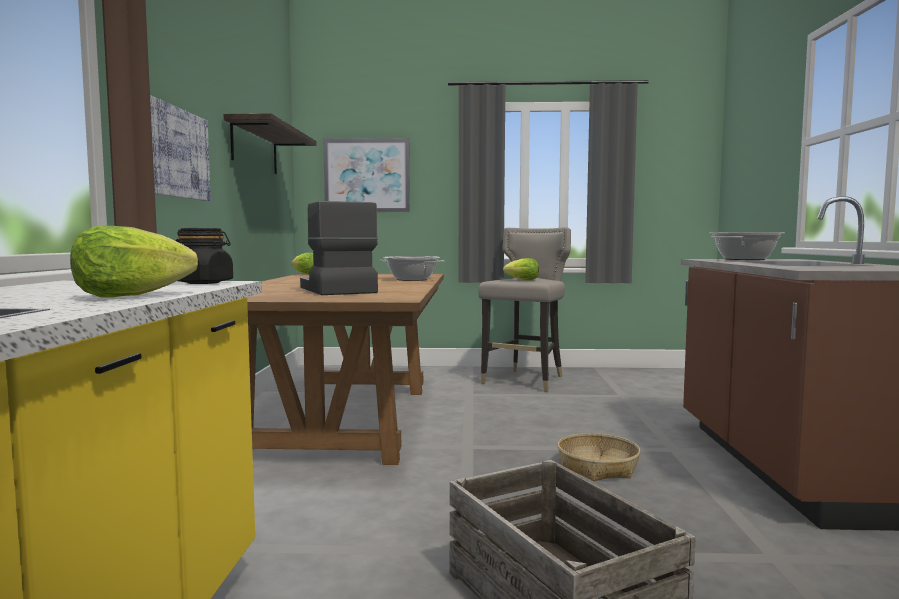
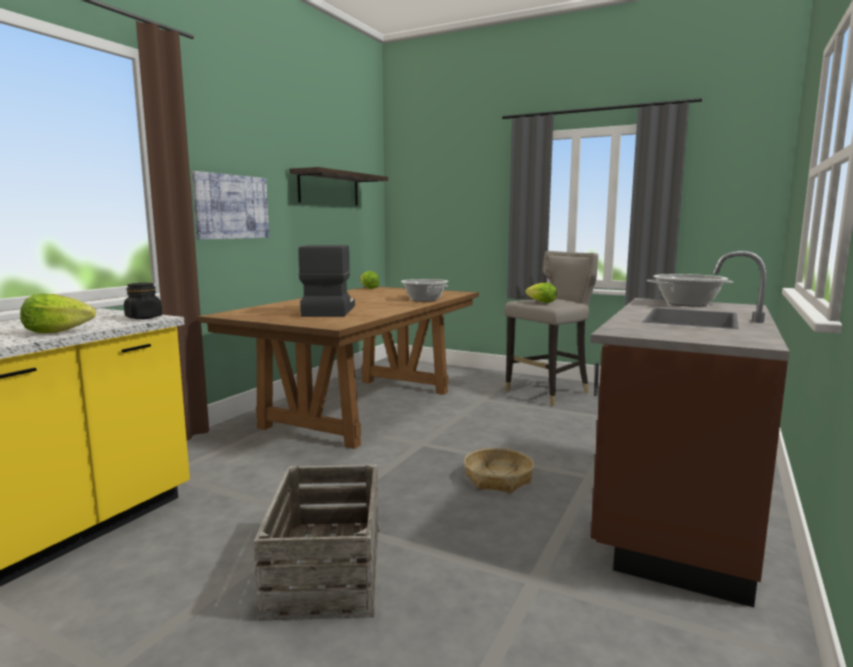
camera: 25 degrees right, 5 degrees up
(367, 175) = (438, 202): picture -> none

